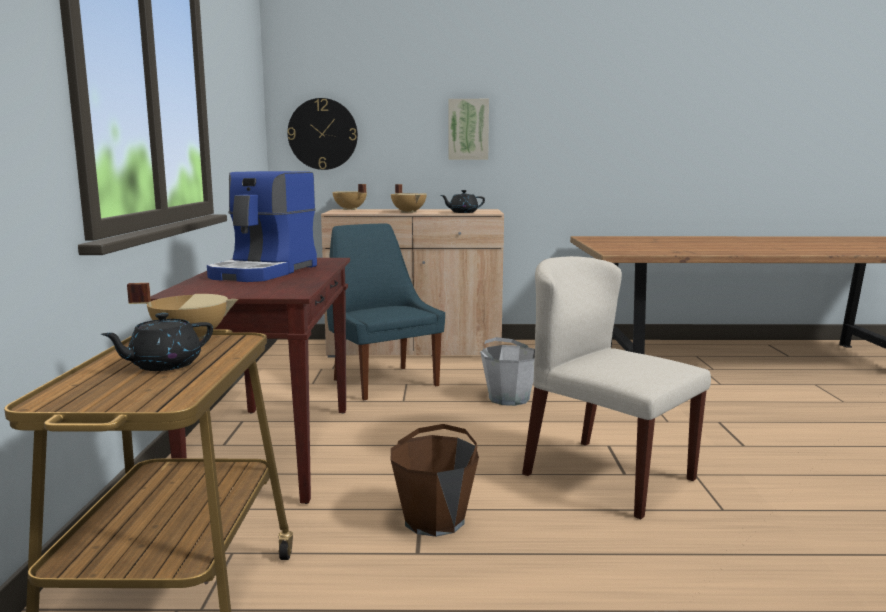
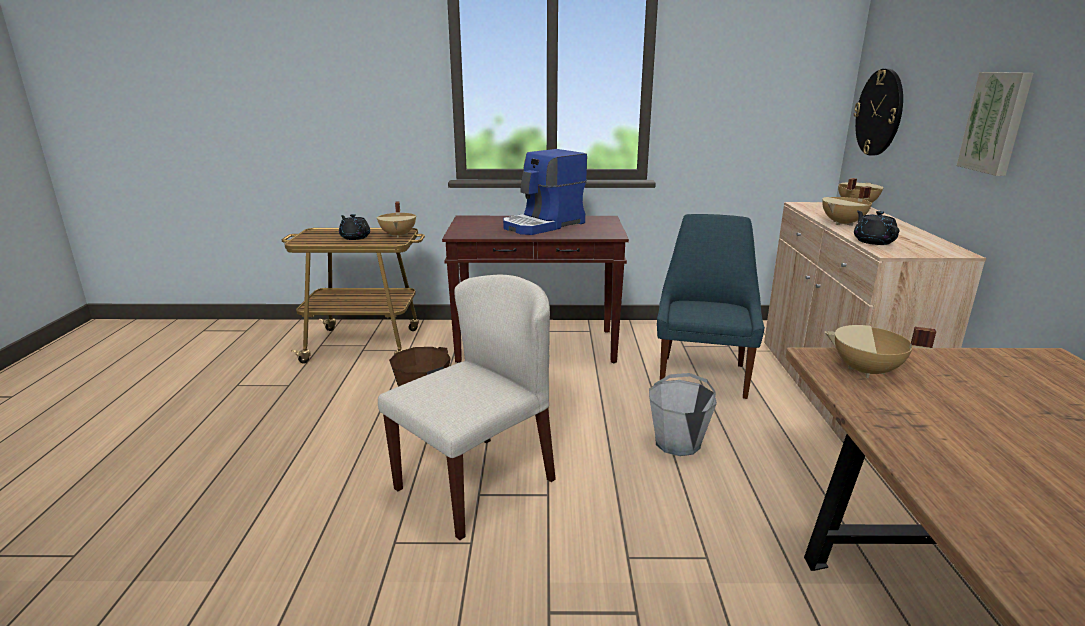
camera: 90 degrees right, 10 degrees up
(265, 272) = (544, 225): coffee machine -> coffee machine turned 60 degrees counterclockwise
(383, 382) = (702, 375): blue chair -> blue chair turned 45 degrees counterclockwise
(628, 250) = (867, 371): none -> beige cooking pot

